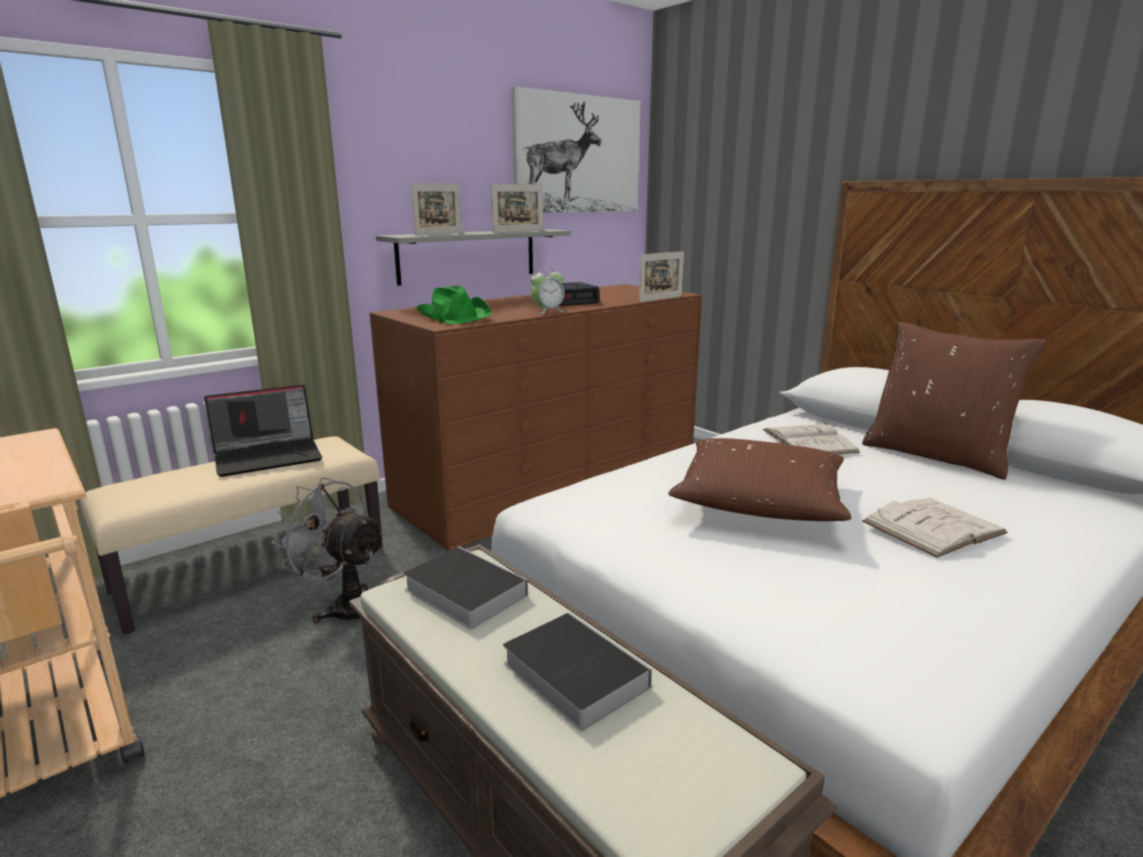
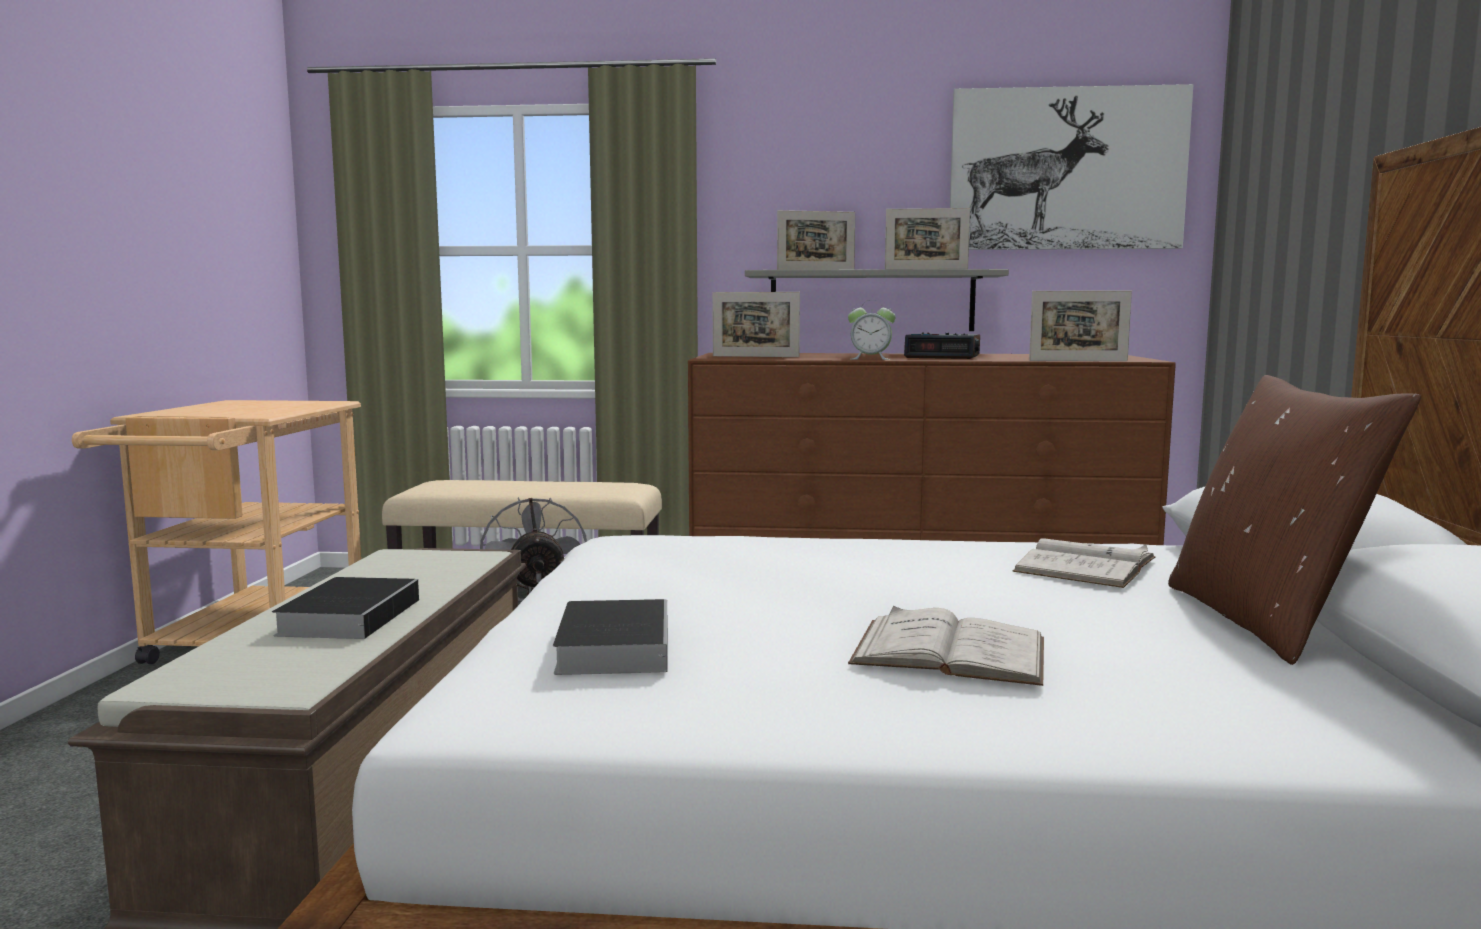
camera: 45 degrees right, 10 degrees down
(269, 456) = (563, 484): laptop -> none
(454, 317) = (755, 356): green hat -> picture frame
(461, 591) = (426, 565): book -> book (613, 645)
(760, 500) = (818, 581): brown pillow -> none

